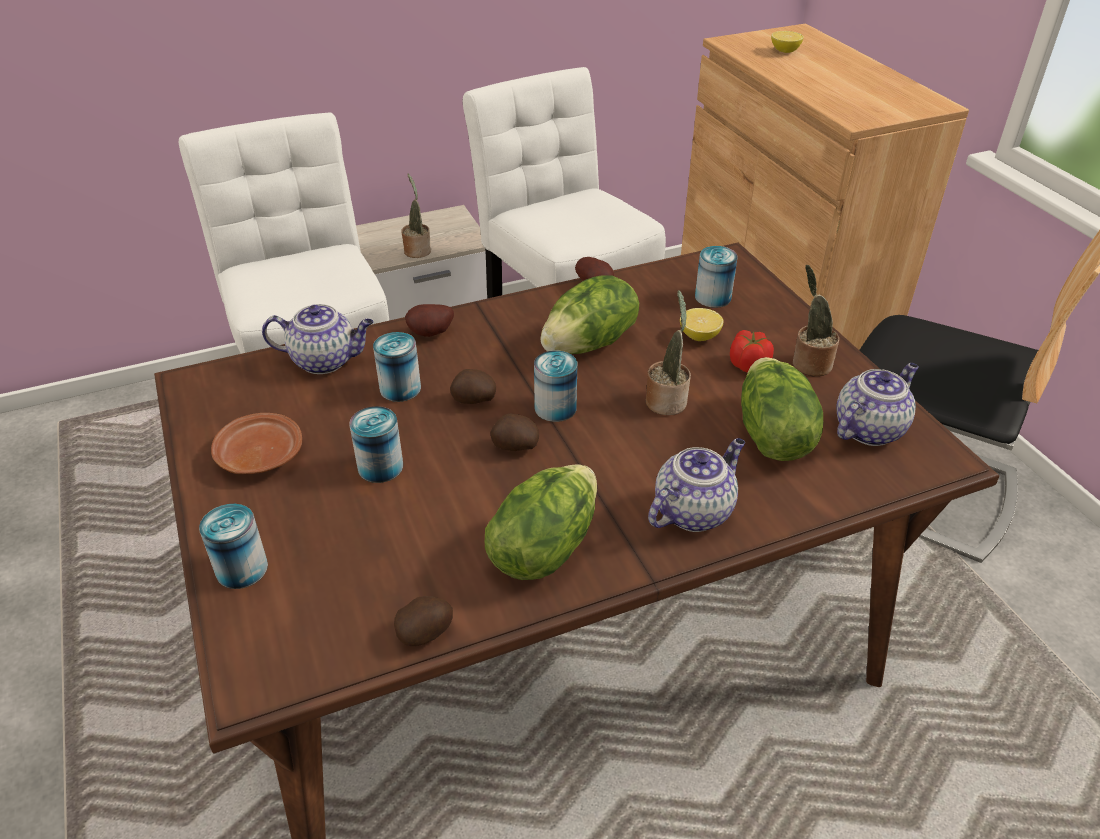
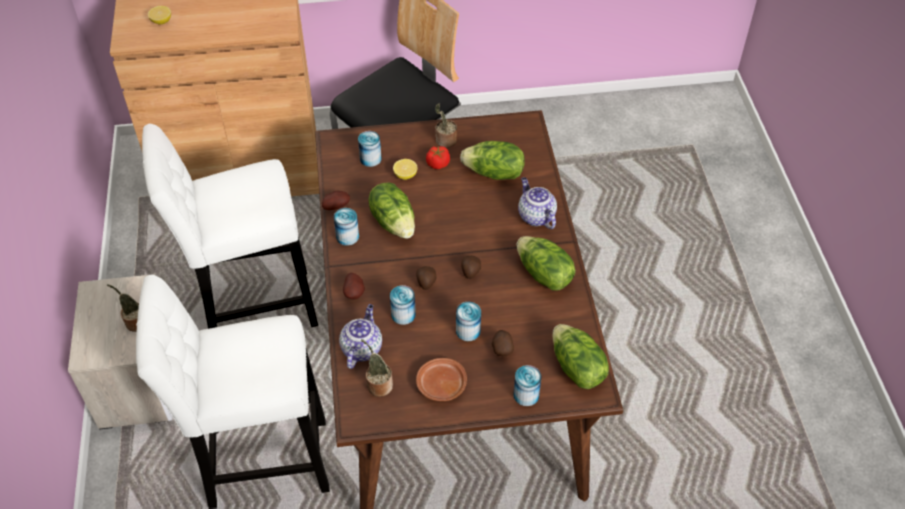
camera: 75 degrees left, 10 degrees up
(311, 638) = (576, 368): none -> lettuce
(426, 633) = (583, 326): potato -> potato (502, 348)
(555, 408) = (445, 249): can -> can (347, 236)
(666, 400) = (454, 204): potted plant -> potted plant (378, 385)
(869, 428) = (500, 138): teapot -> none

